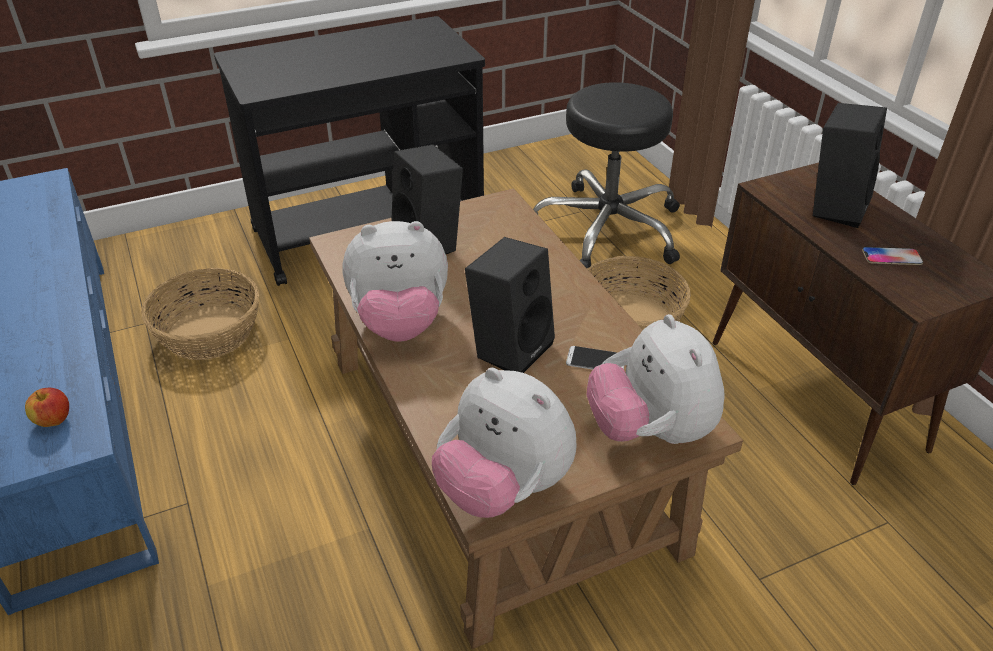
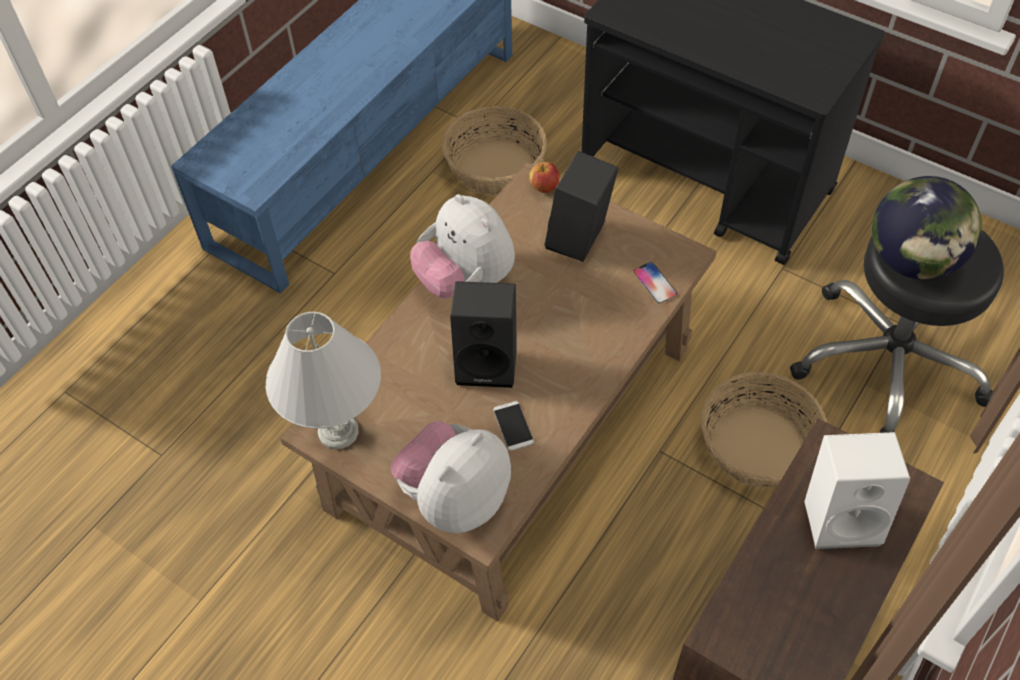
camera: 60 degrees right, 15 degrees up
(54, 420) = (262, 163): apple -> apple (544, 187)
(503, 488) = (338, 432): plush toy -> white table lamp
(617, 111) = (912, 261): none -> globe
(834, 206) = (842, 516): black speaker -> white speaker
(891, 257) = (783, 593): phone -> phone (654, 283)

